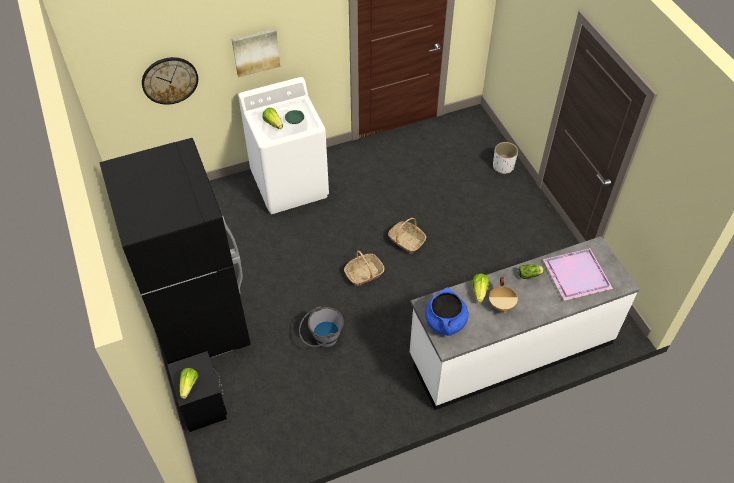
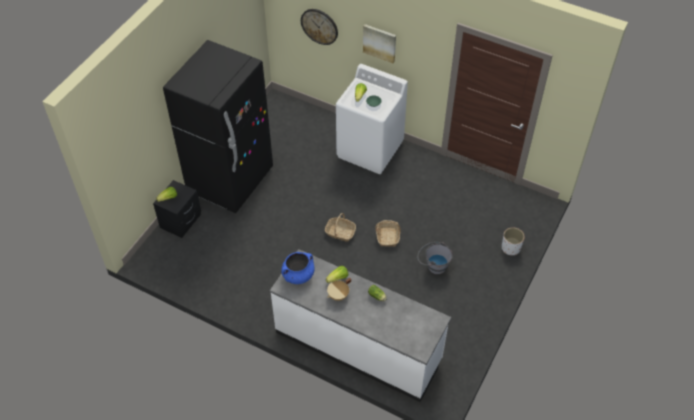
camera: 50 degrees right, 0 degrees up
(322, 339) = (272, 244): grey bucket -> grey bucket (433, 265)
(575, 274) = (402, 320): purple tray -> none

